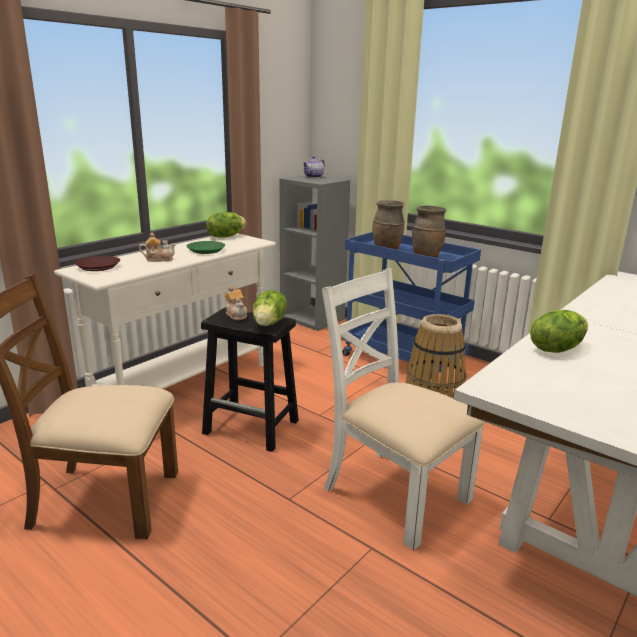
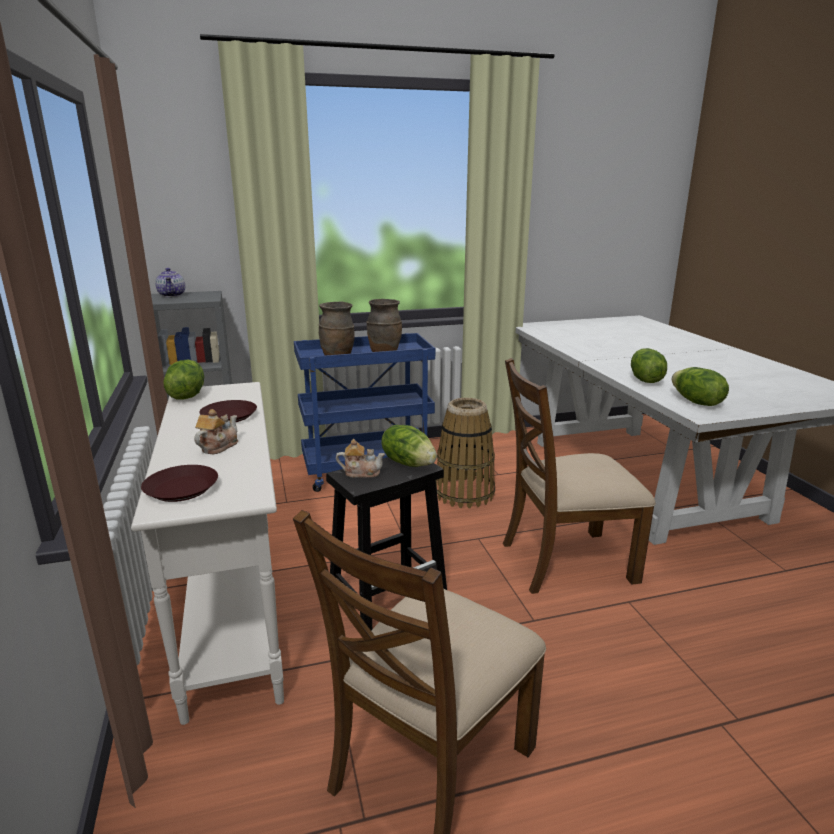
camera: 55 degrees left, 0 degrees up
(206, 250) = (228, 416): green plate -> brown plate
(394, 493) = (565, 561): white chair -> brown chair
(529, 381) = (696, 402): none -> lettuce

